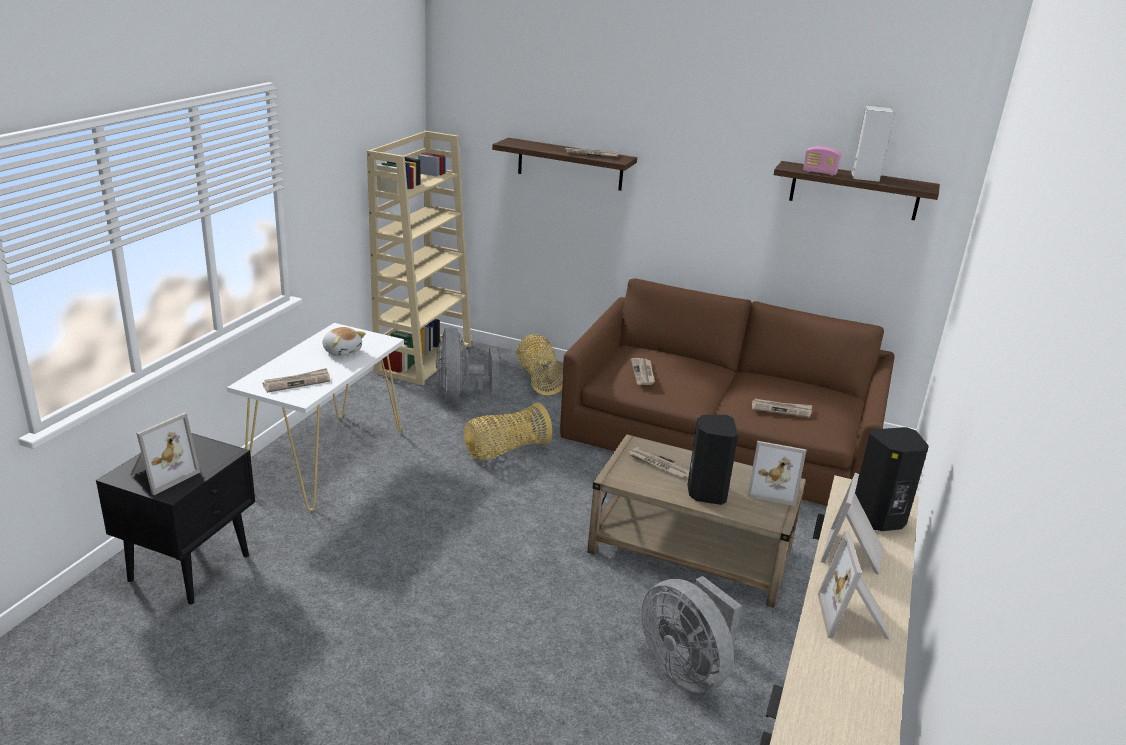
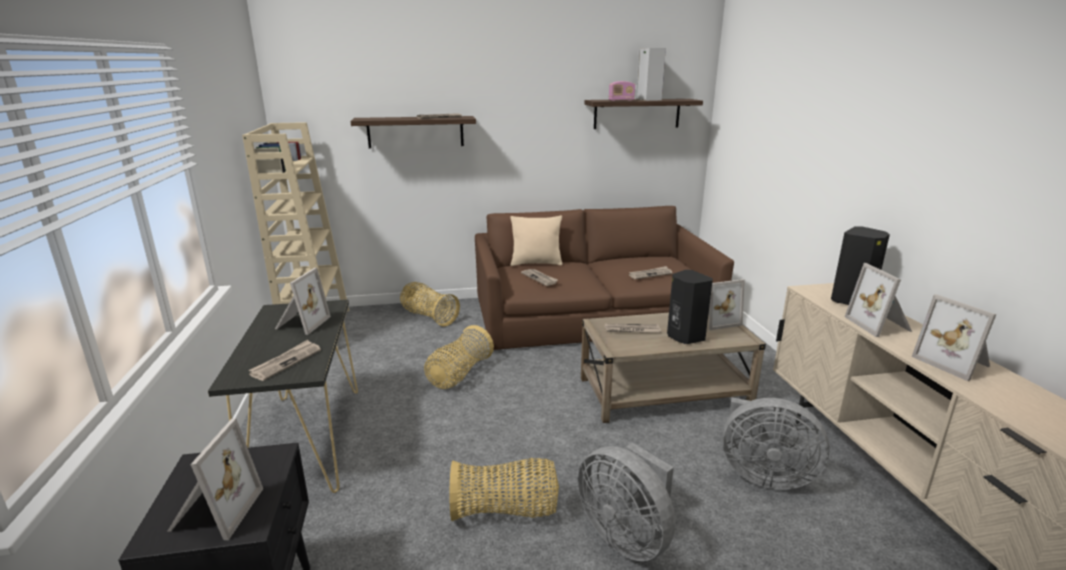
camera: 30 degrees left, 5 degrees down
(327, 459) = (307, 439): white console table -> black console table
(342, 351) = (301, 323): plush toy -> picture frame
(418, 584) = (505, 511): none -> basket
(460, 394) = (377, 346): grey fan -> grey fan (627, 536)
(665, 353) = (536, 263): none -> beige pillow

